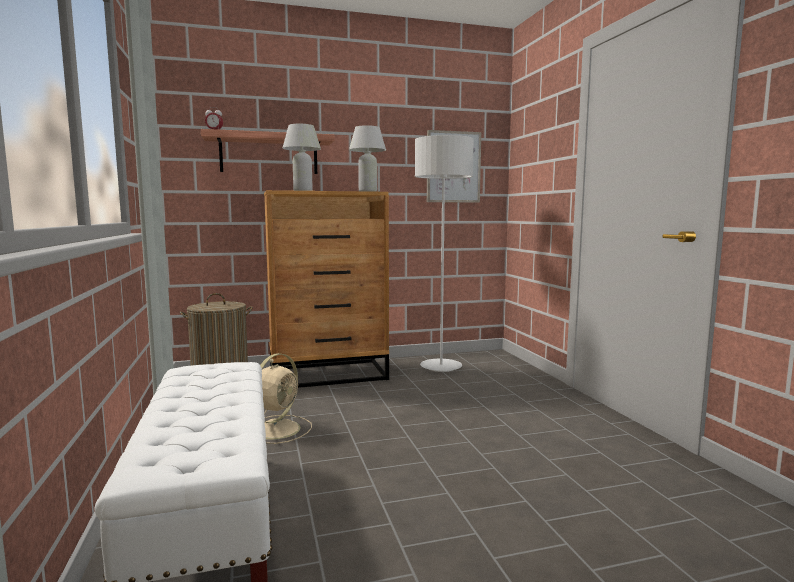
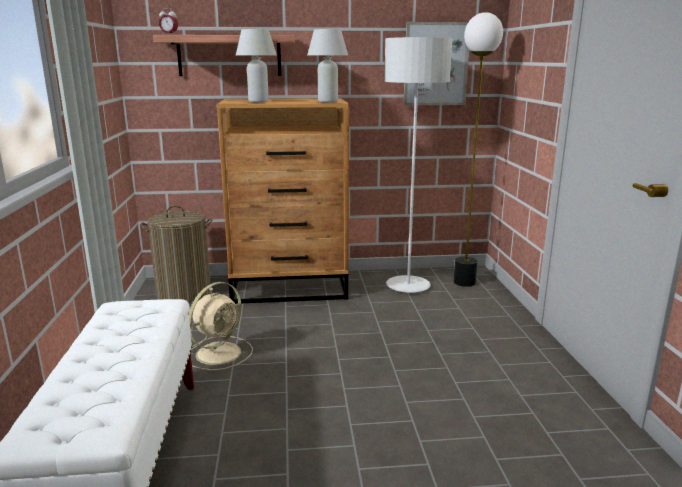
camera: 10 degrees right, 10 degrees up
(490, 361) = (465, 282): none -> floor lamp

